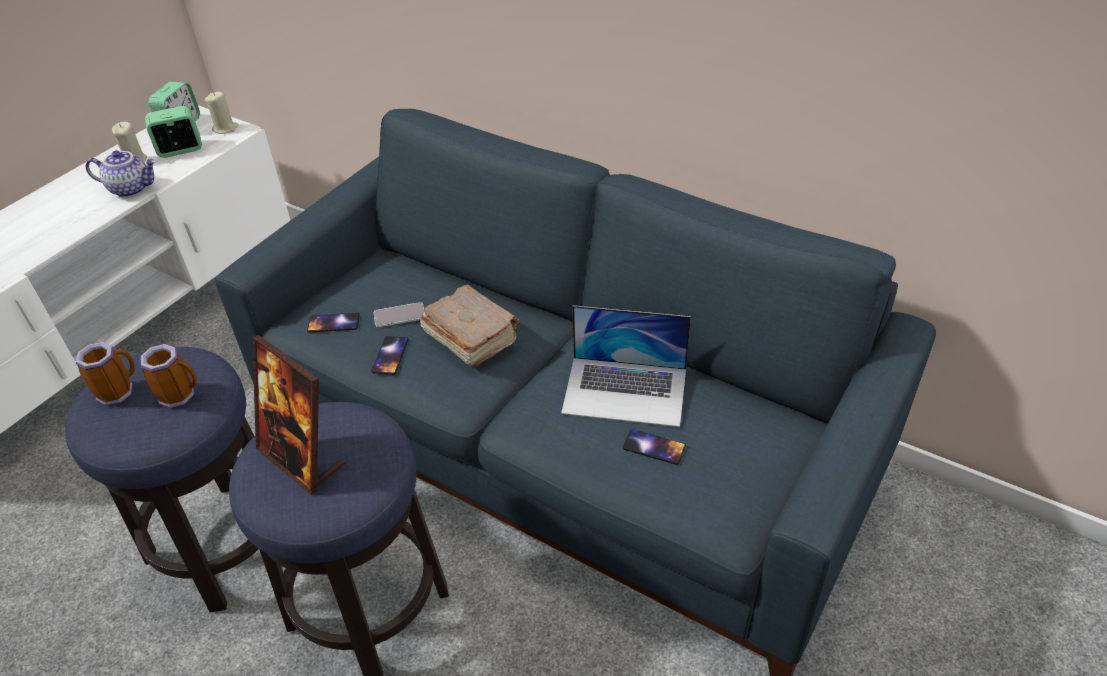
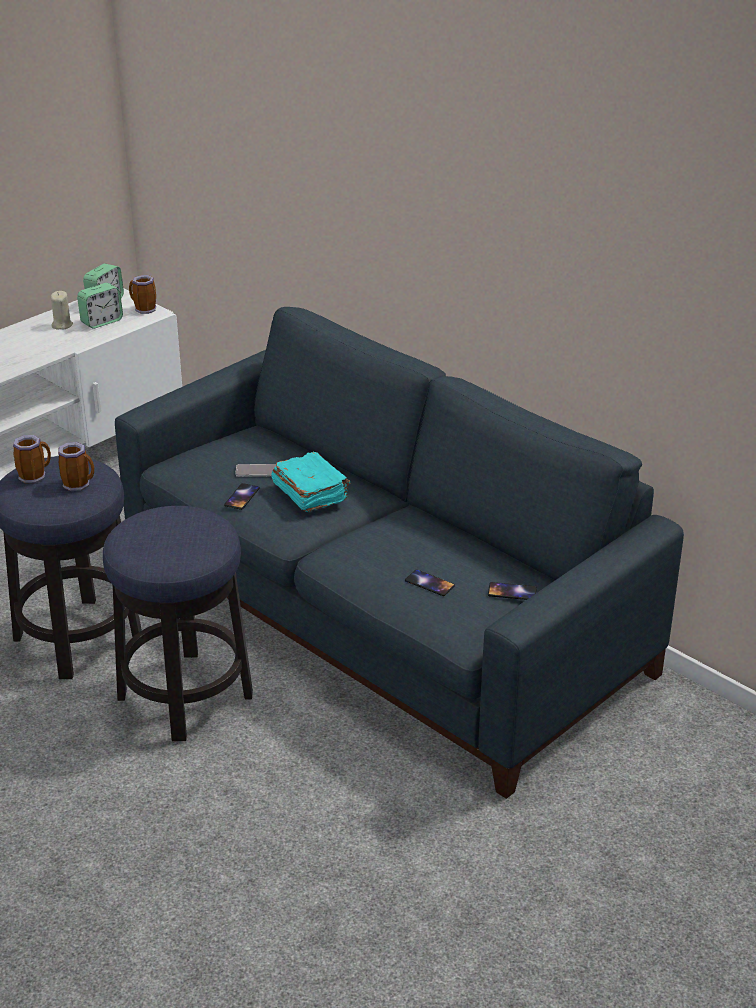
camera: 10 degrees right, 10 degrees down
(132, 188) = (57, 346): teapot -> none
(180, 150) = (101, 322): alarm clock -> alarm clock turned 150 degrees clockwise
(225, 128) = (143, 309): beige candle -> mug
(301, 458) = (159, 533): picture frame -> none
(333, 323) = (202, 469): phone -> phone (512, 592)
(471, 337) = (310, 493): brown book -> turquoise book
(625, 391) = (422, 545): laptop -> none

